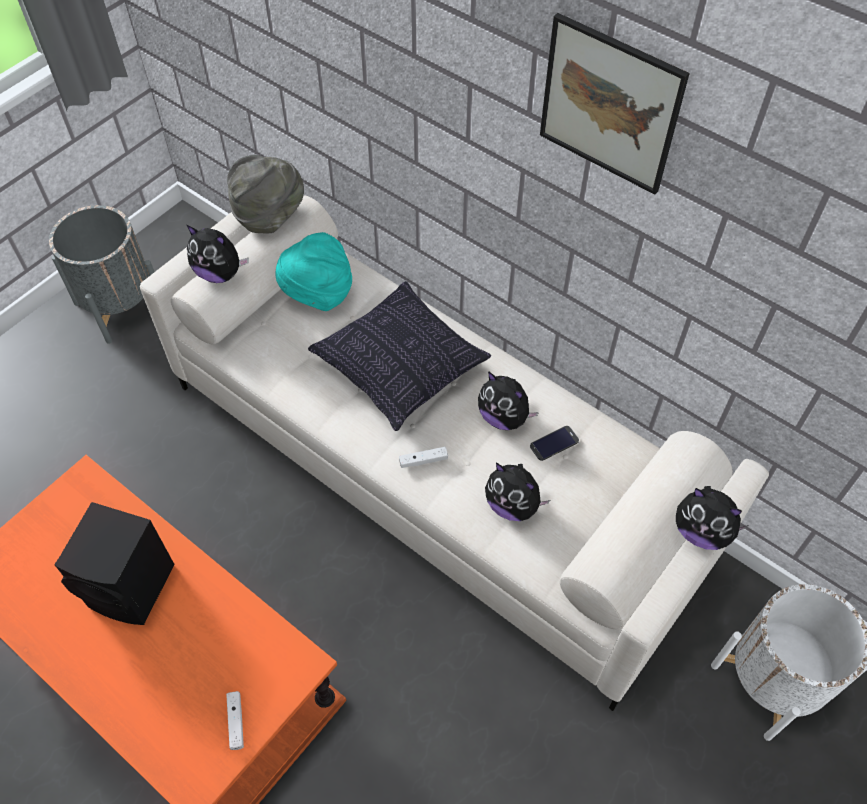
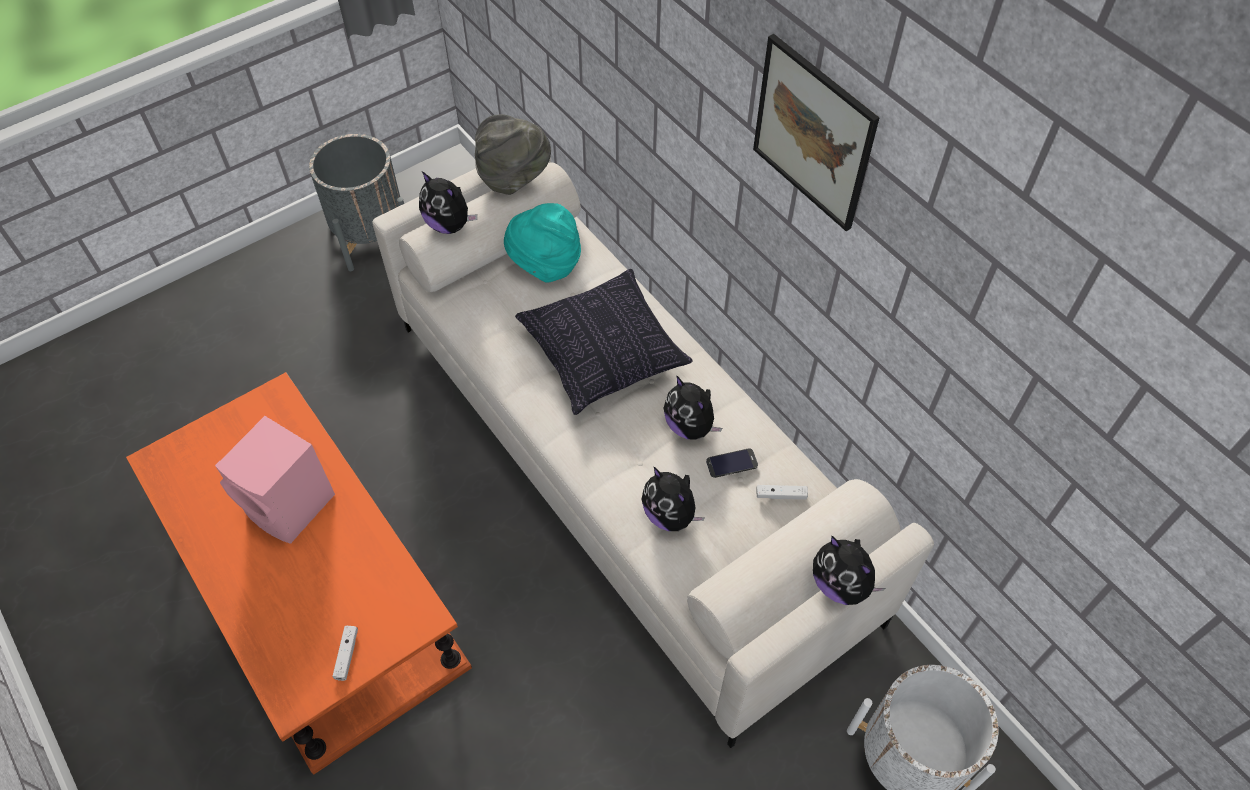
camera: 15 degrees right, 0 degrees up
(134, 588) = (292, 507): black speaker -> pink speaker
(423, 460) = (596, 450): white game controller -> white game controller (781, 495)

